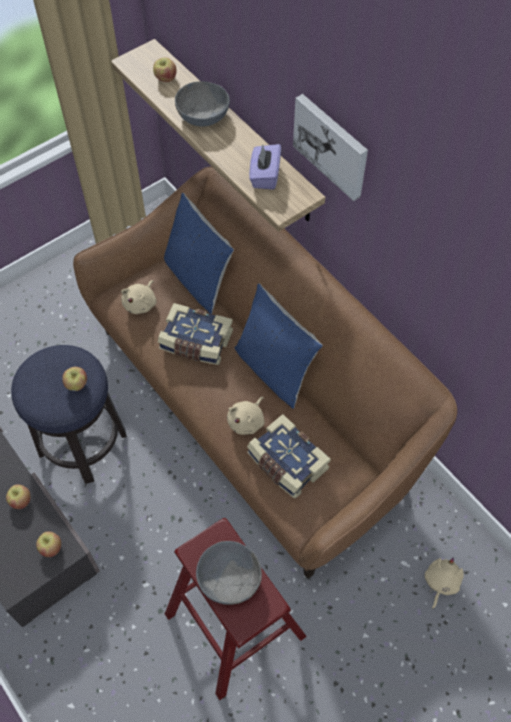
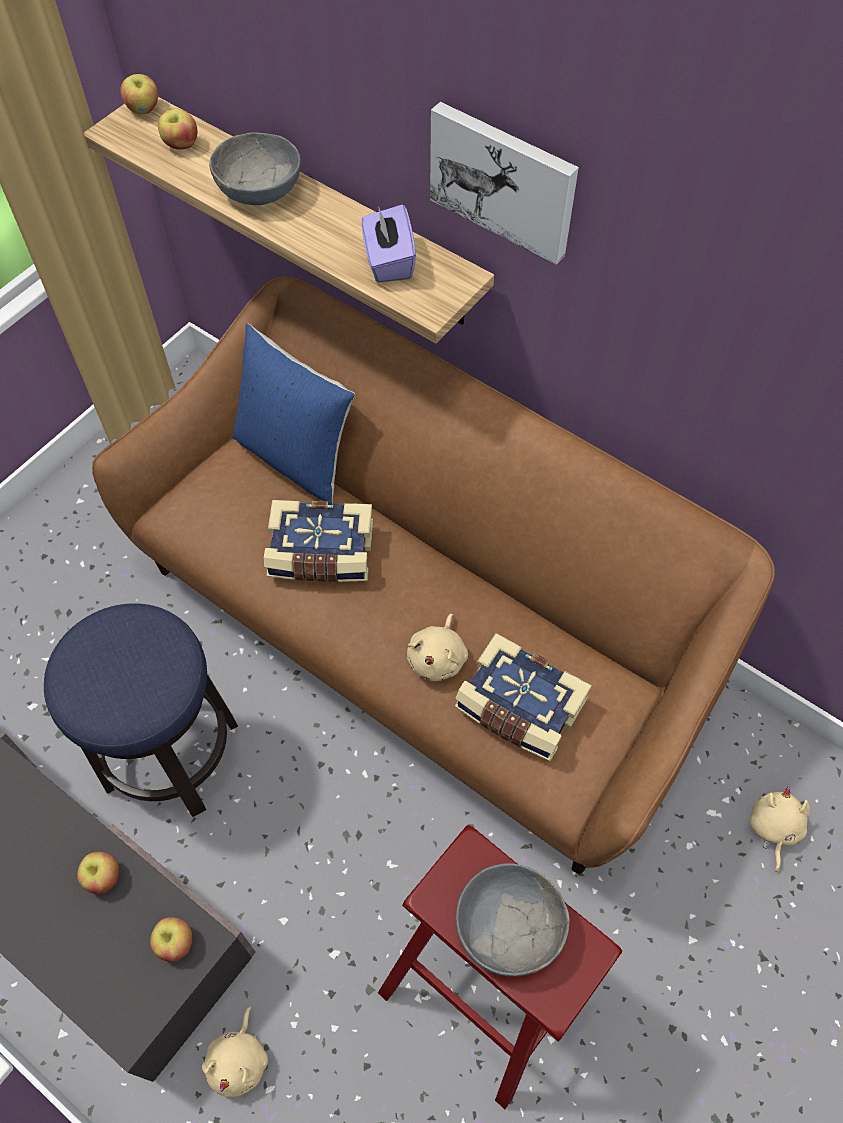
camera: 15 degrees left, 0 degrees up
(77, 384) = (155, 665): apple -> apple (144, 109)
(141, 303) = (217, 513): beige plush toy -> beige plush toy (239, 1060)
(275, 369) = (455, 568): blue pillow -> none

